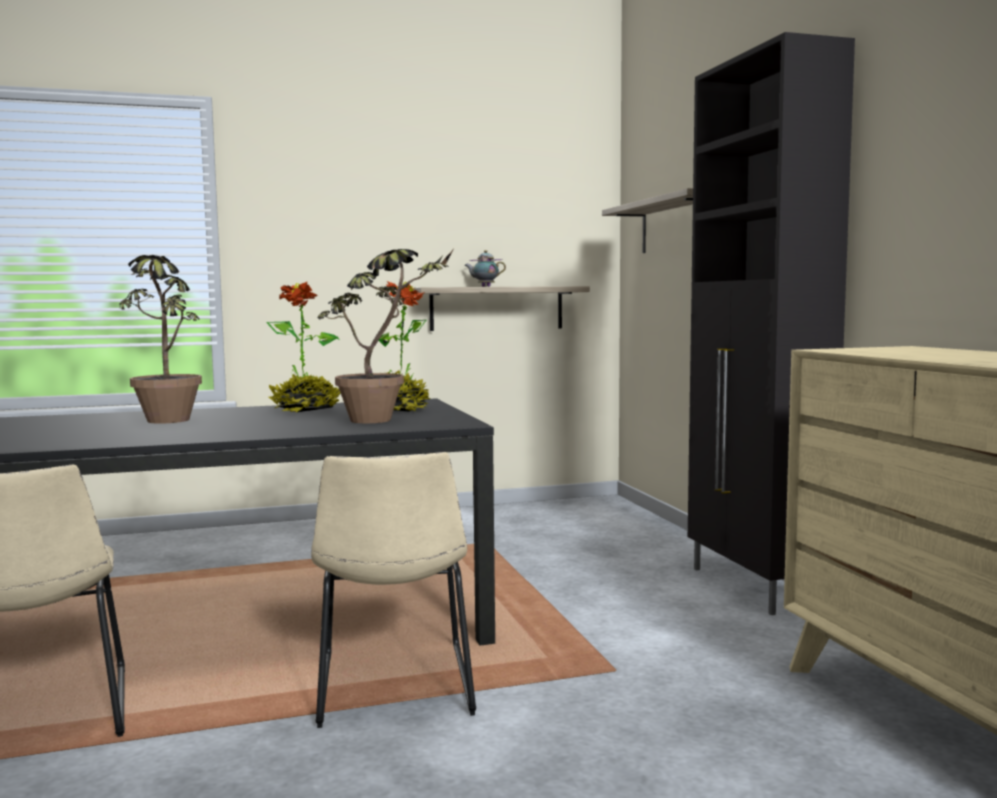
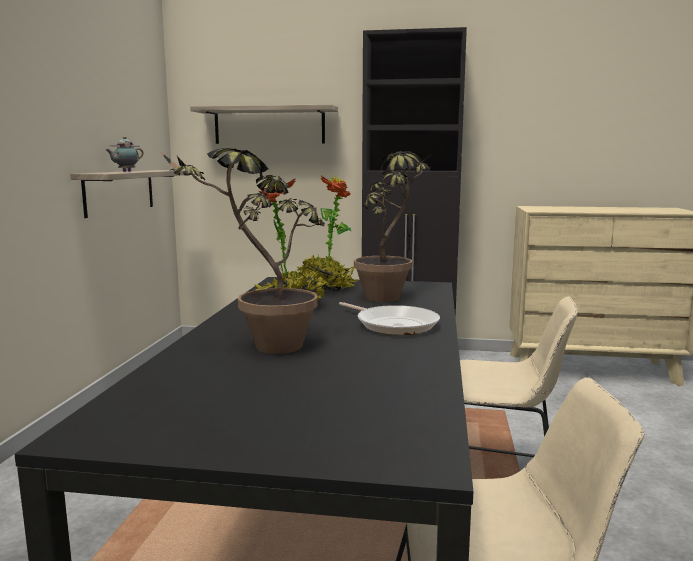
camera: 65 degrees left, 5 degrees up
(254, 429) = (394, 325): none -> frying pan

